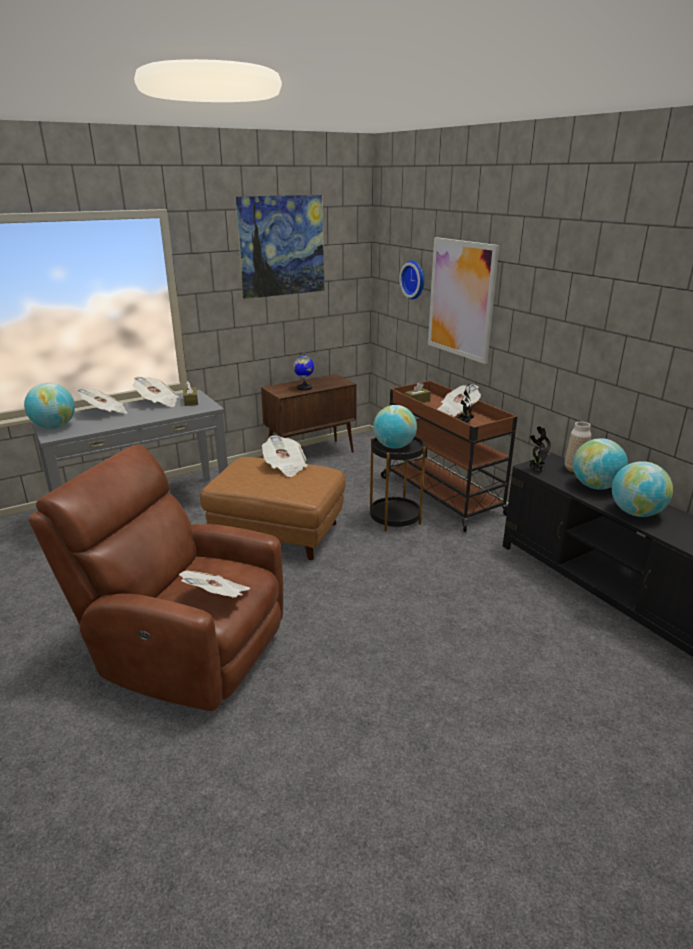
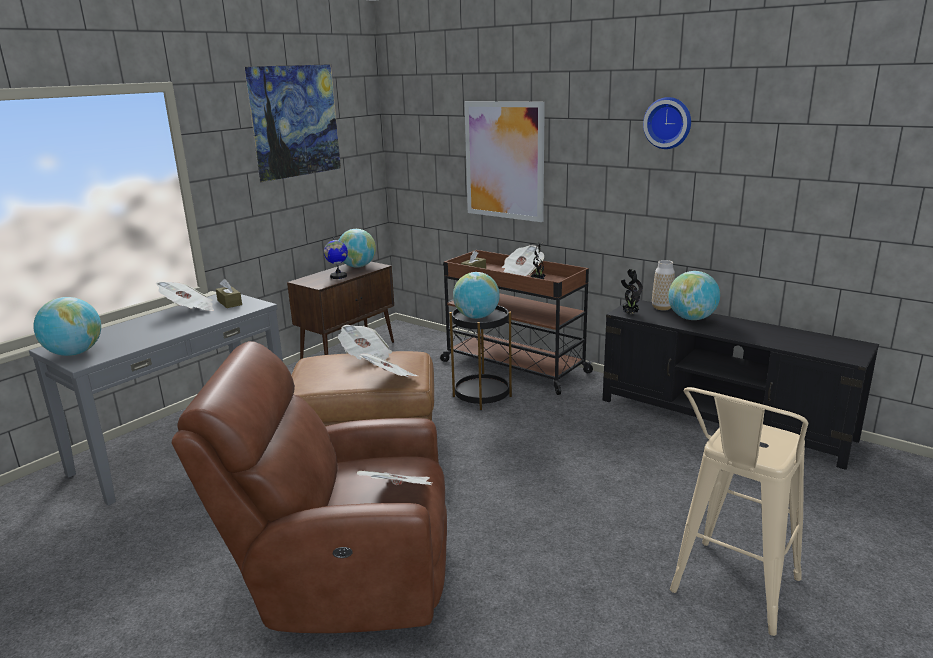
camera: 20 degrees left, 5 degrees down
(105, 412) = (130, 329): newspaper -> newspaper (389, 379)
(414, 279) = (442, 147): wall clock -> wall clock (668, 123)
(492, 768) = (730, 593): none -> beige stool
(635, 513) = (742, 333): globe -> globe (358, 266)

